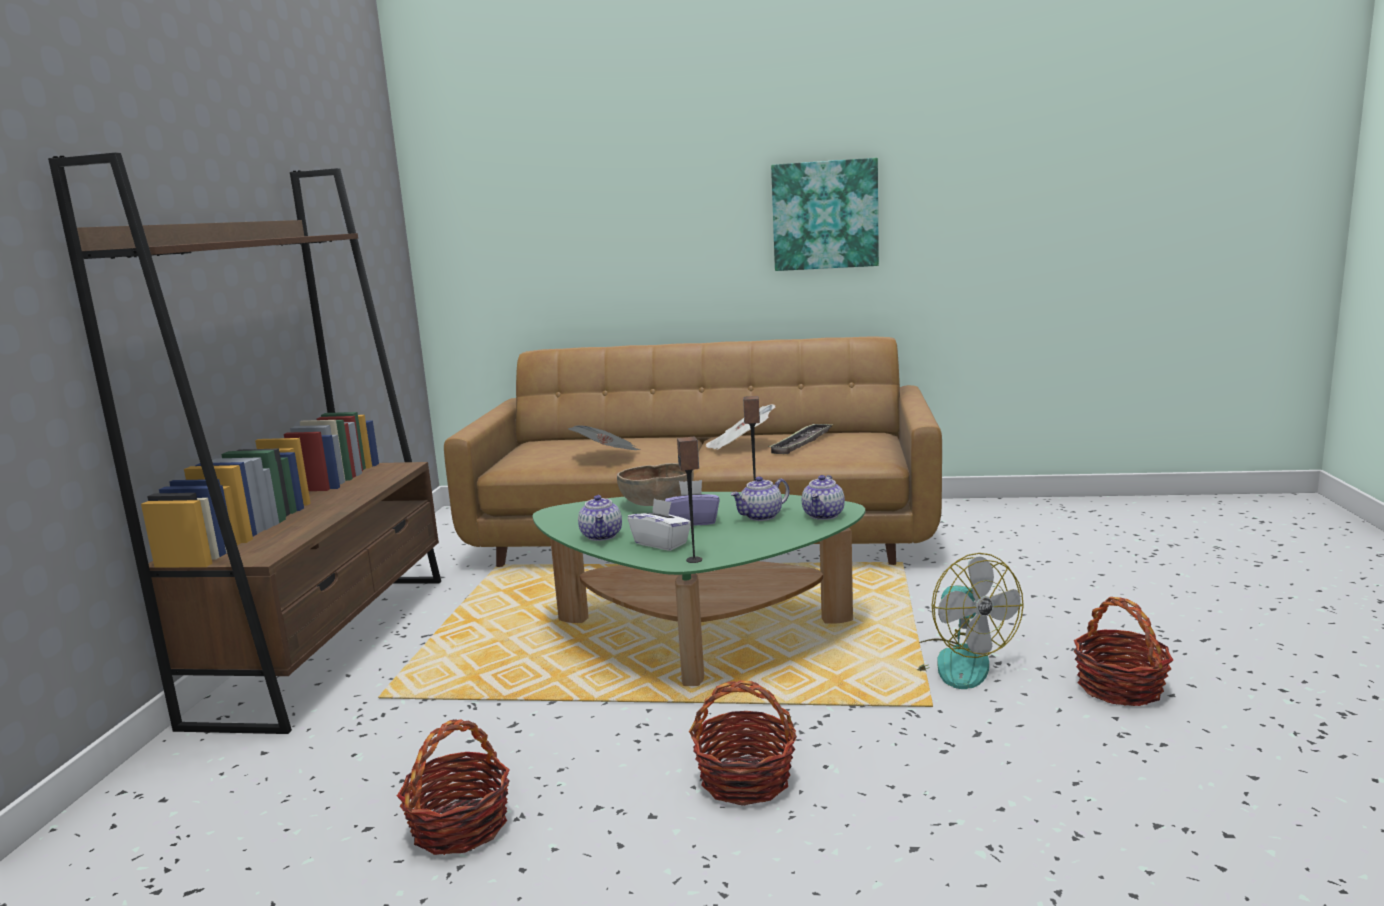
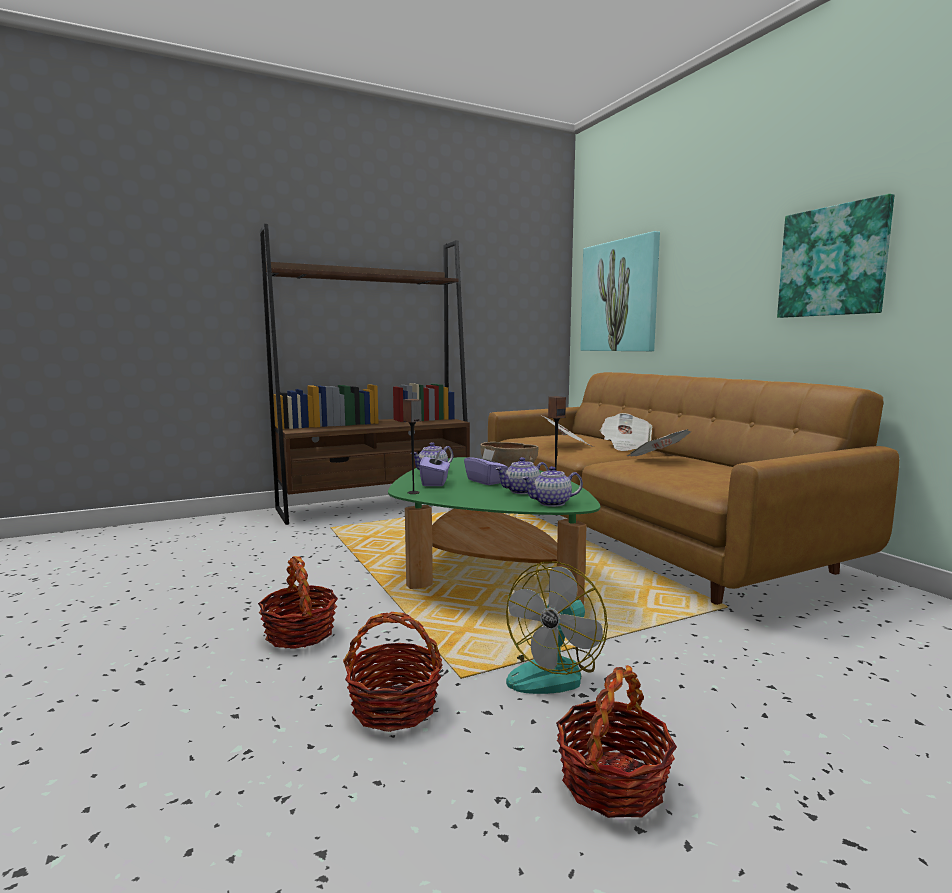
camera: 55 degrees right, 5 degrees down
(460, 826) = (218, 578): basket -> basket (394, 707)
(520, 243) = (619, 296): none -> picture
(657, 440) = (625, 446): none -> newspaper
(661, 543) = (435, 483): white tissue box -> purple tissue box
(761, 516) = (522, 491): teapot -> teapot turned 45 degrees counterclockwise
(802, 443) = (700, 469): tray -> none

